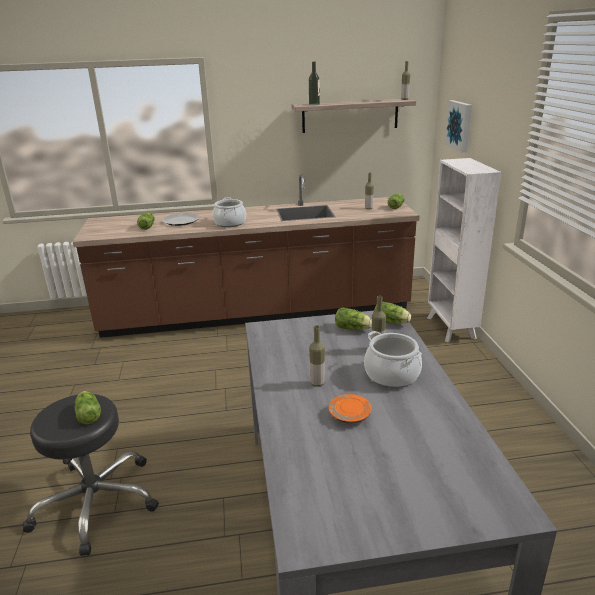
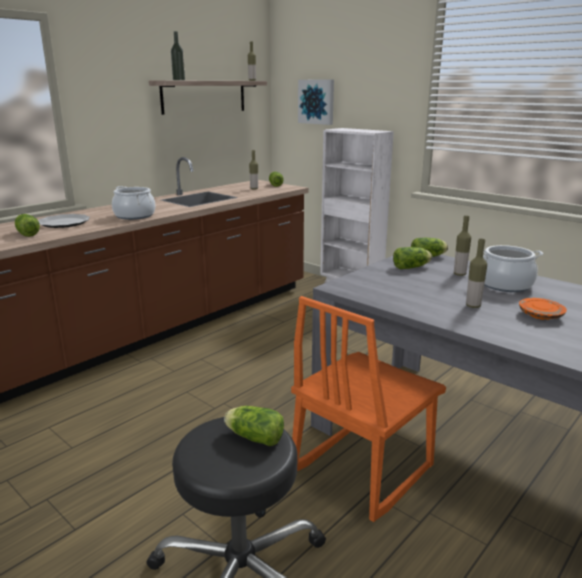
camera: 40 degrees left, 5 degrees down
(241, 479) = (360, 469): none -> orange chair

